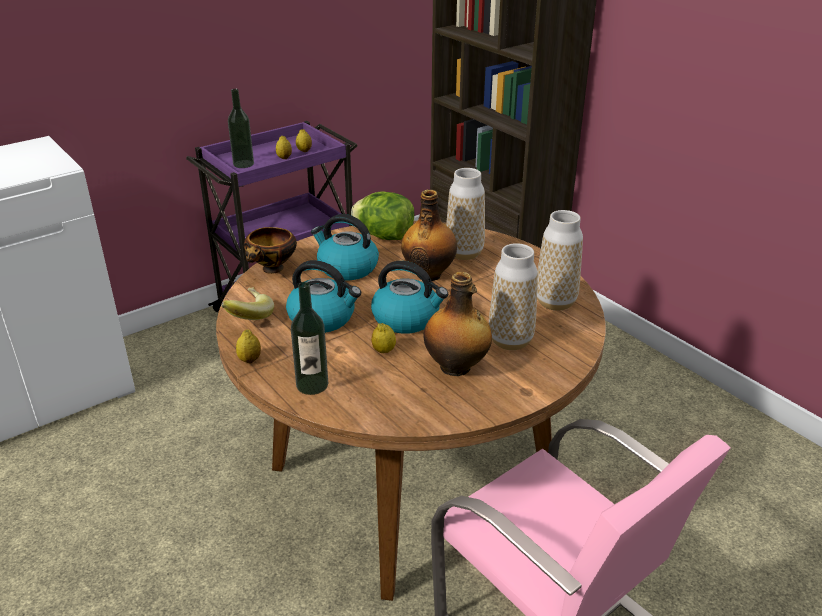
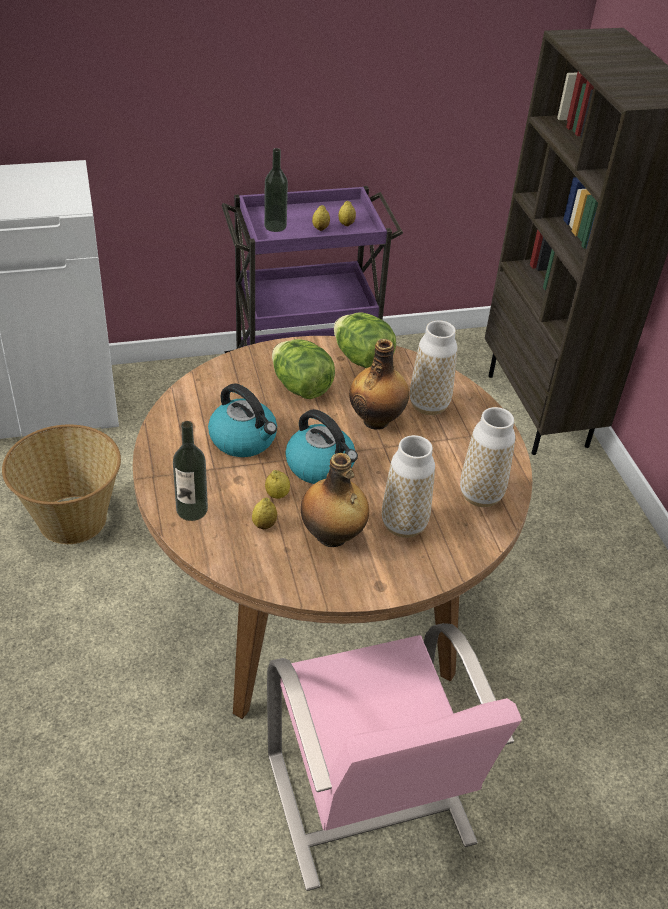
camera: 20 degrees right, 10 degrees up
(127, 483) = (72, 518): none -> basket
(247, 316) = (178, 415): banana -> none
(249, 360) = (154, 464): lemon -> lemon (264, 525)
(272, 270) = (230, 368): bowl -> none
(346, 268) = (301, 387): kettle -> lettuce

